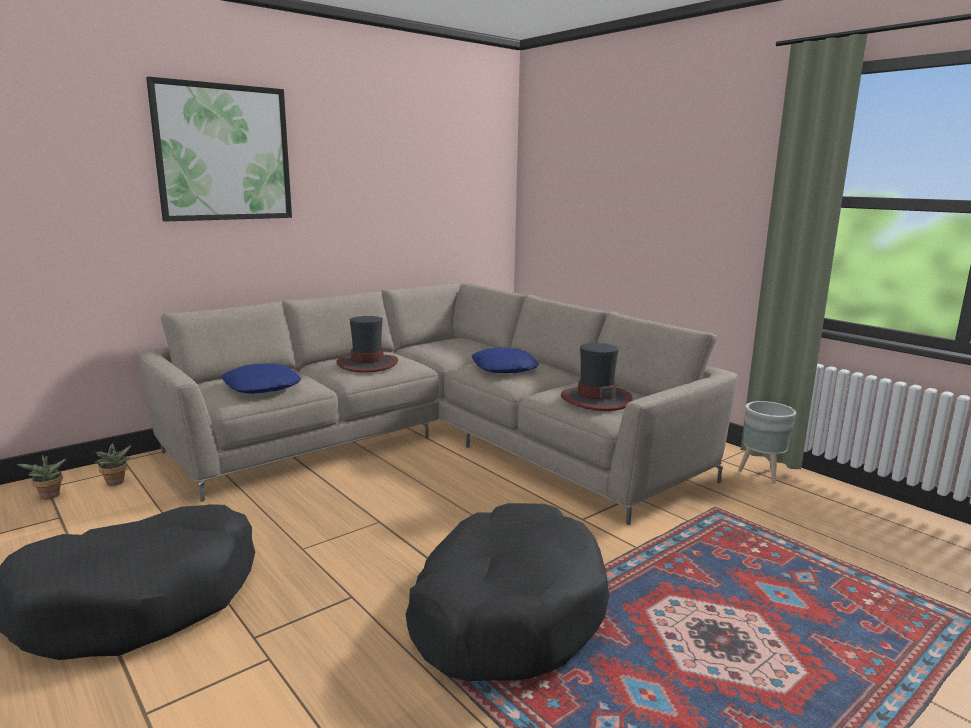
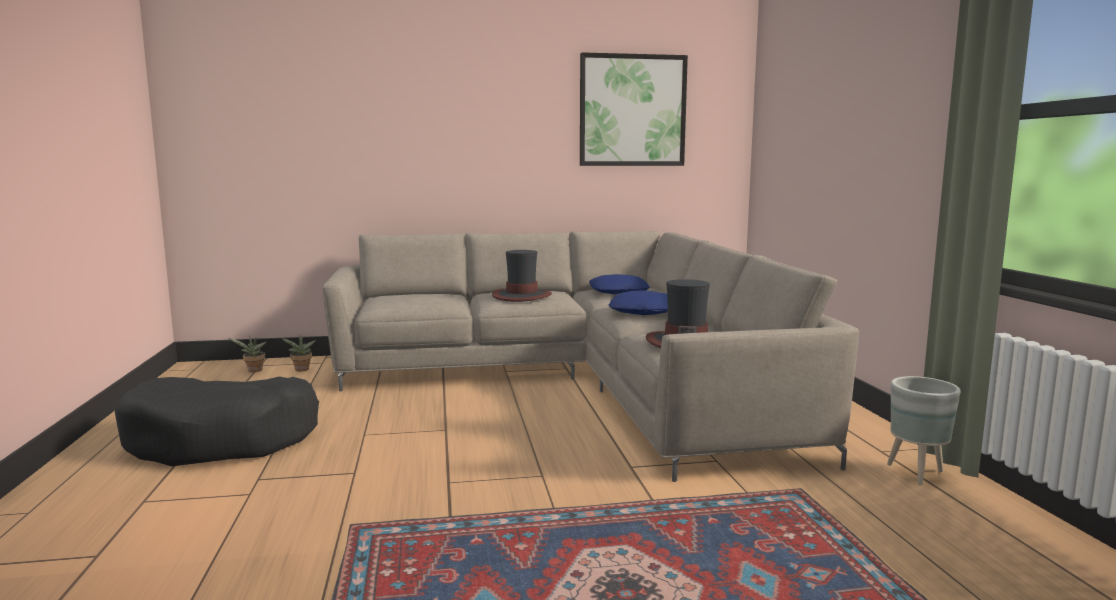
camera: 30 degrees right, 5 degrees down
(223, 153) = (427, 100): picture -> picture (632, 110)
(262, 387) = (411, 302): blue pillow -> blue pillow (619, 292)
(507, 611) = (456, 514): black dog bed -> none

